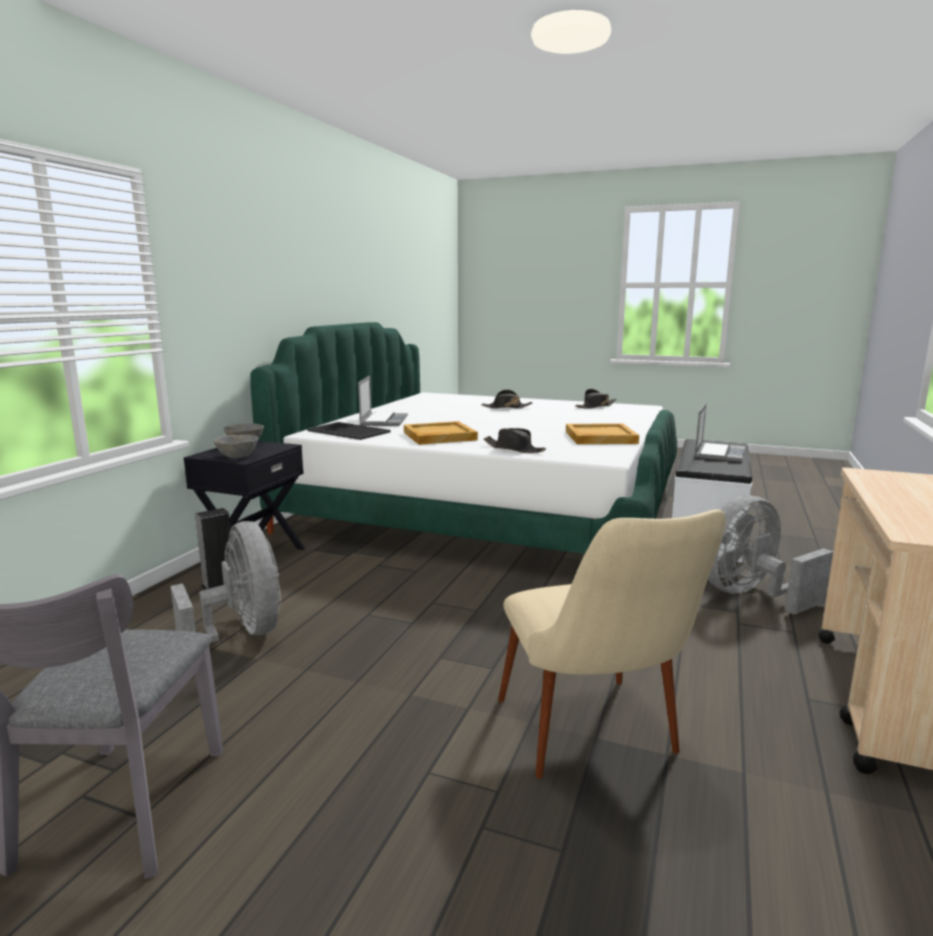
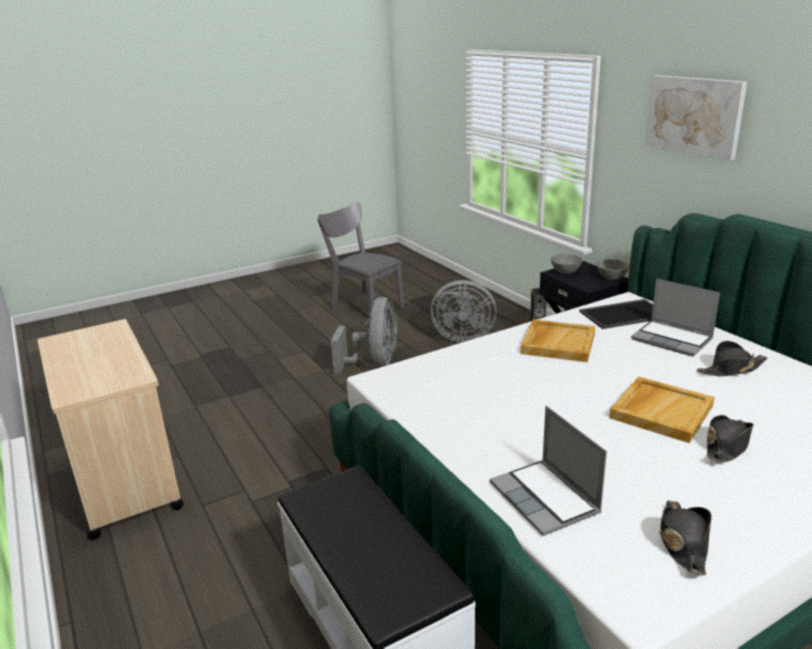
camera: 130 degrees right, 10 degrees up
(254, 247) = (694, 115): none -> picture
(514, 449) = (464, 356): black hat -> black hat (731, 369)
(596, 744) = (259, 385): beige chair -> none
(600, 437) = (453, 417): beige tray -> beige tray (661, 411)
(718, 453) = (364, 545): laptop -> laptop (546, 499)
(751, 595) = (253, 530): grey fan -> grey fan (374, 363)

